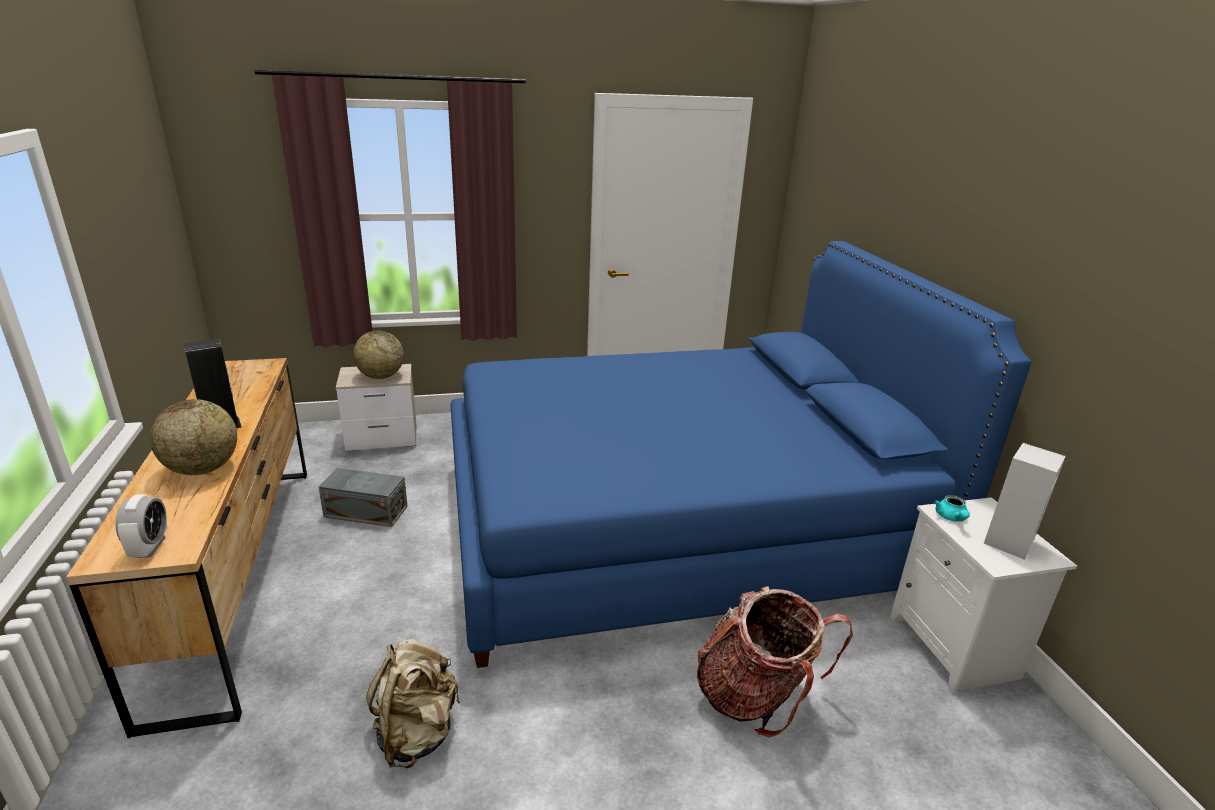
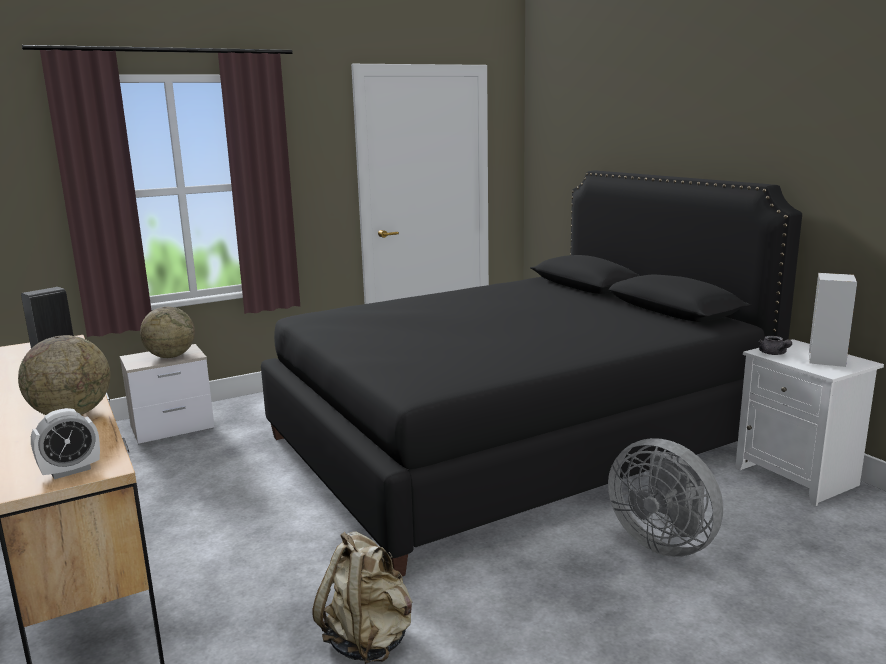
camera: 15 degrees left, 10 degrees down
(149, 547) = (70, 471): alarm clock -> alarm clock turned 75 degrees clockwise
(365, 511) = (193, 486): grey storage box -> none
(674, 526) = (512, 442): blue bed -> black bed
(756, 696) = (663, 541): backpack -> grey fan
(951, 518) = (774, 354): turquoise teapot -> grey teapot

